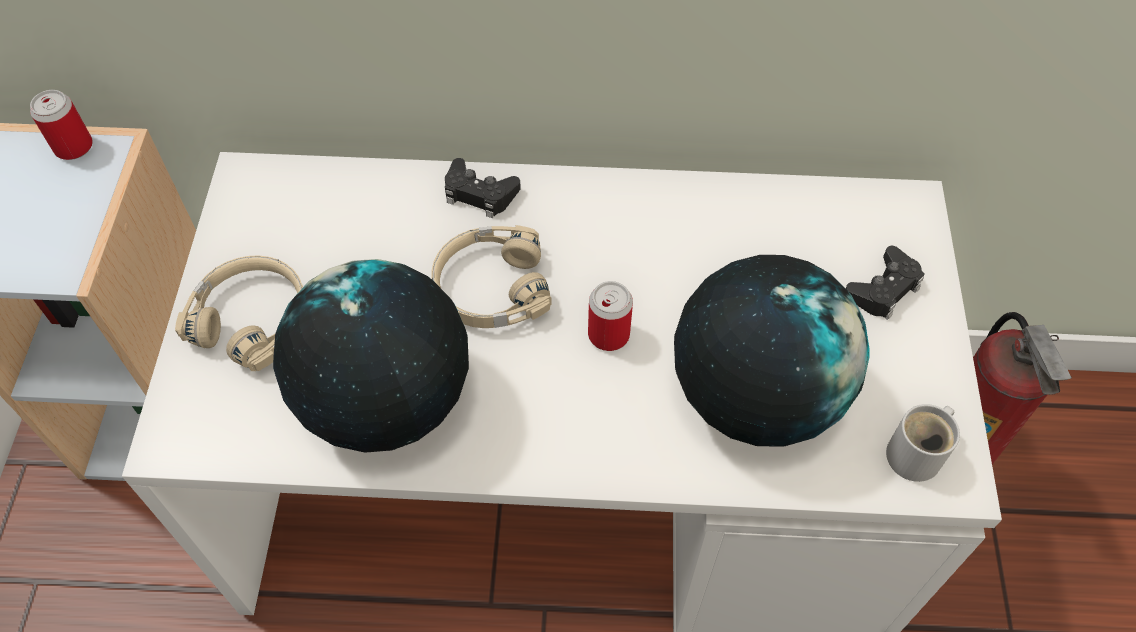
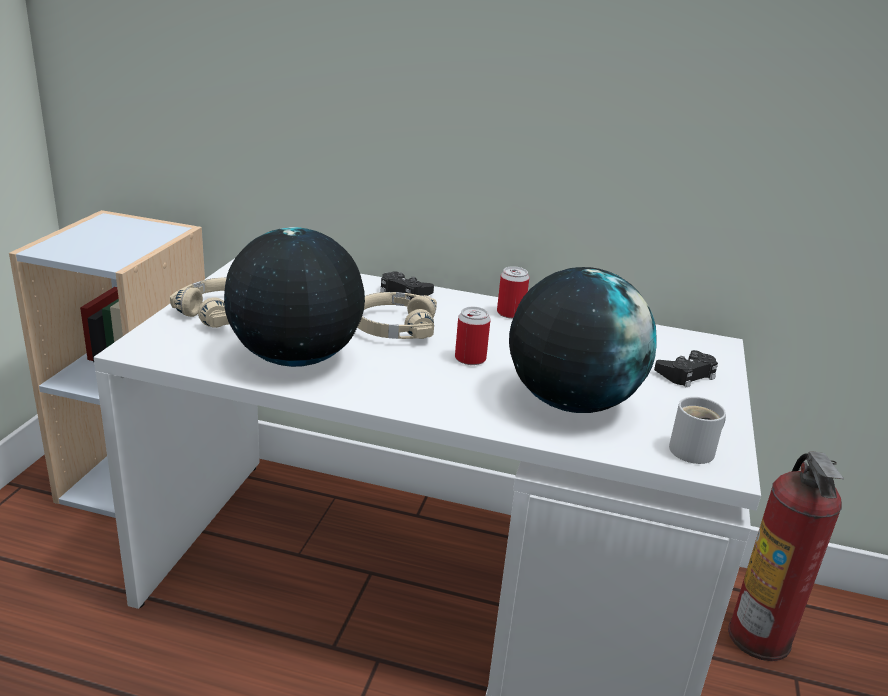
camera: 10 degrees right, 30 degrees down
(73, 147) = (152, 225): can -> can (510, 313)

